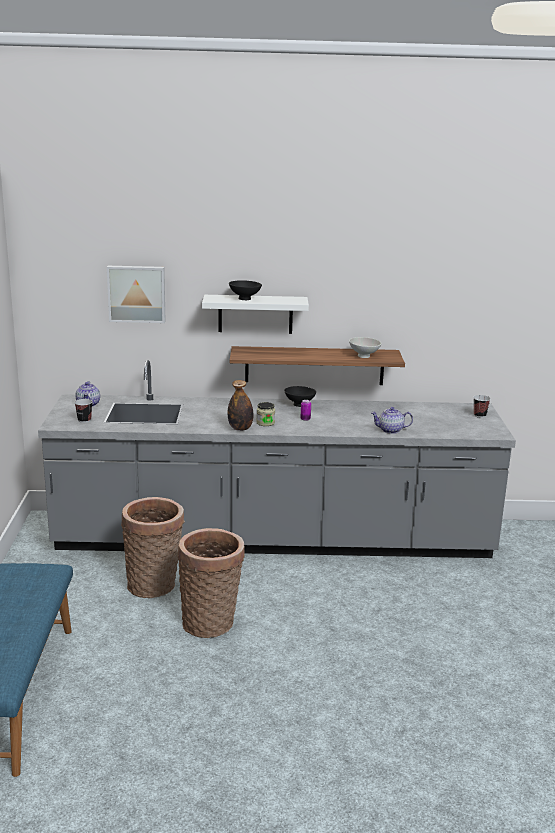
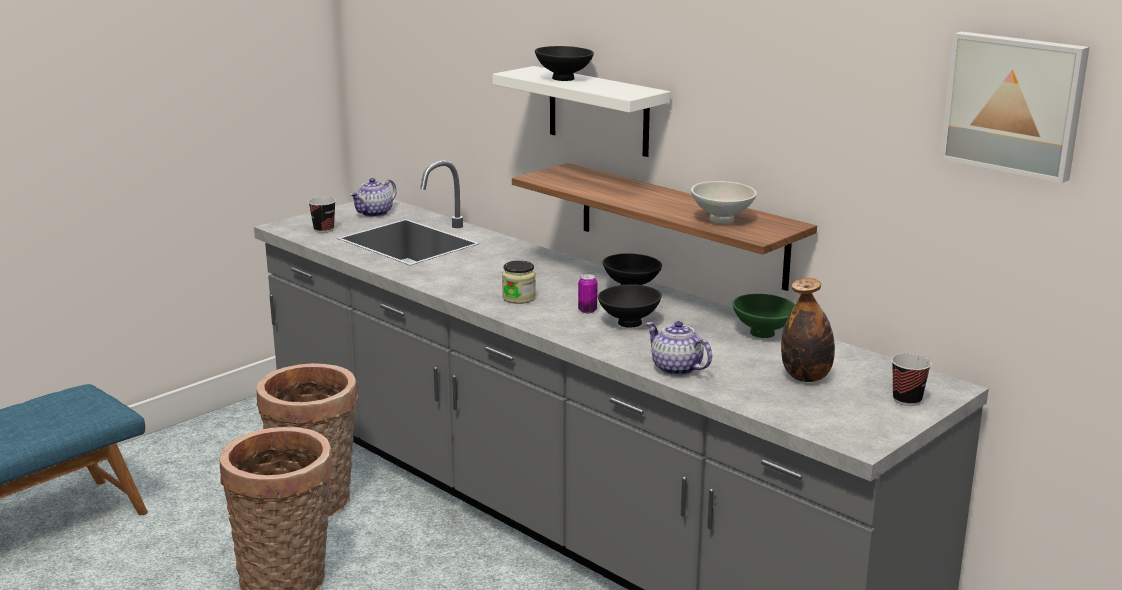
camera: 45 degrees right, 0 degrees up
(137, 293) = (457, 53): picture -> picture (1014, 104)
(240, 428) = (468, 294): bottle -> bottle (806, 377)
(333, 419) = (629, 323): none -> black bowl
(386, 407) = (763, 333): none -> green bowl

